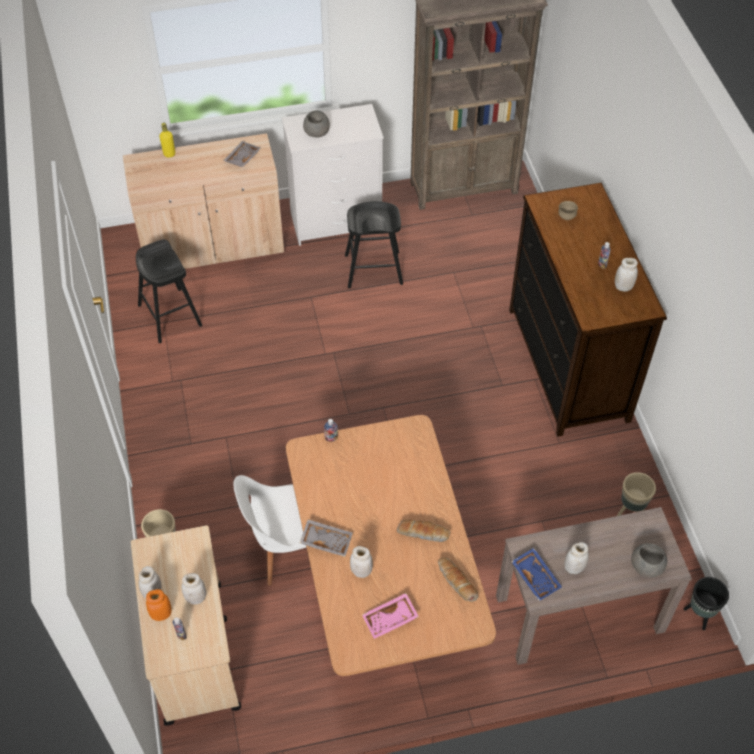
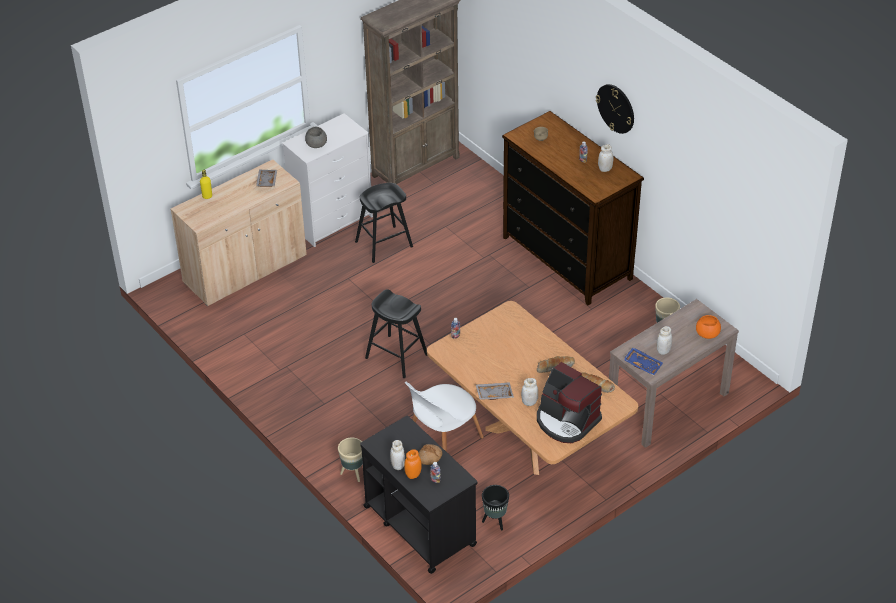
camera: 25 degrees left, 10 degrees down
(170, 315) = (246, 327): black stool -> black stool (396, 356)
(194, 650) = (419, 525): beige cart -> black cart
(196, 597) = (430, 457): white jar -> bread
(390, 619) = (566, 421): pink tray -> coffee machine
(646, 565) = (707, 333): grey bowl -> orange bowl
(662, 214) = (616, 108): none -> wall clock
(699, 615) = (744, 375): black planter -> black planter (495, 521)

